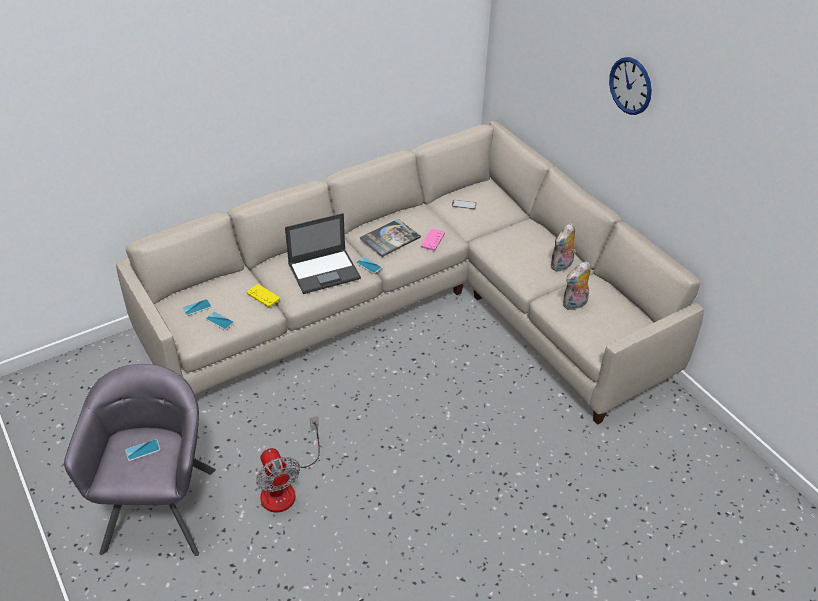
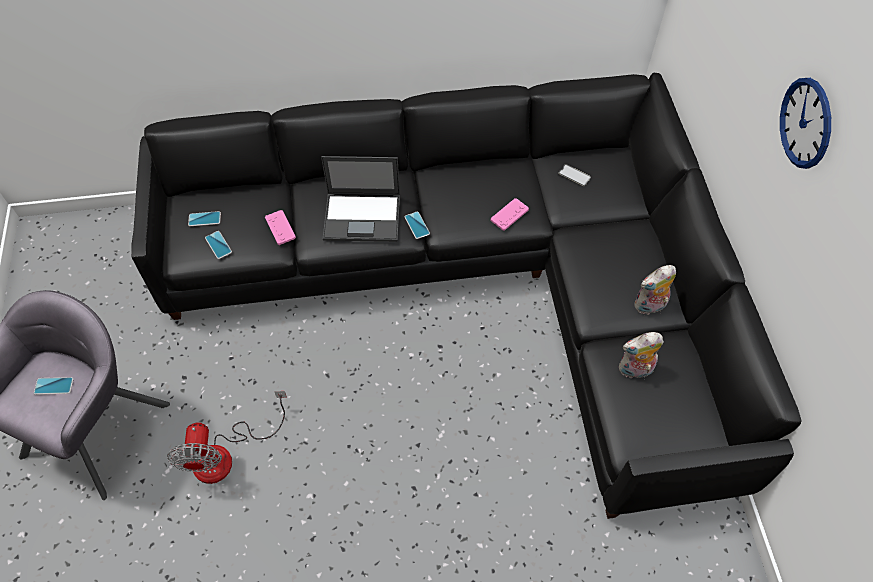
camera: 25 degrees right, 15 degrees up
(263, 296) = (280, 228): yellow game controller -> pink game controller
(390, 238) = (460, 196): book -> none
(423, 306) = (487, 279): beige sofa -> black sofa

